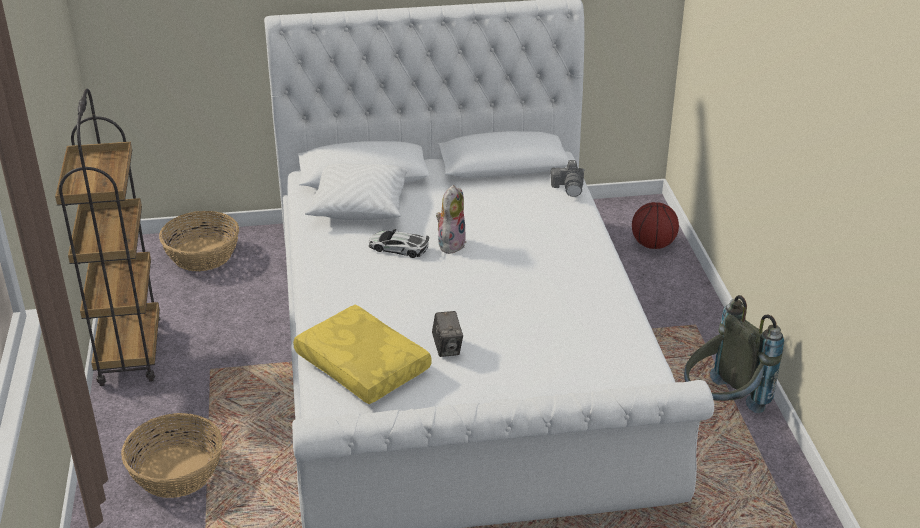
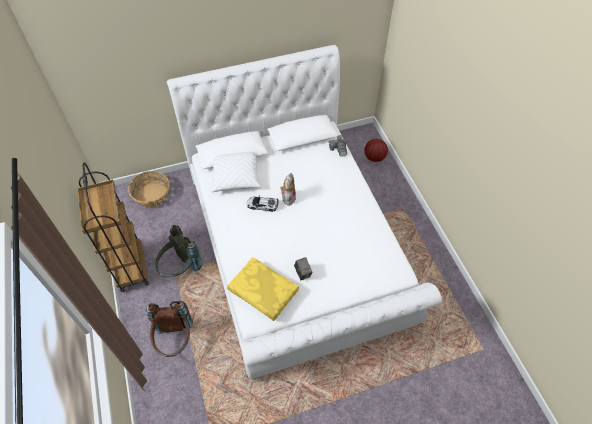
camera: 10 degrees left, 20 degrees up
(177, 471) = (175, 341): basket -> brown backpack
(721, 406) = (425, 258): grey backpack -> grey backpack (180, 269)

